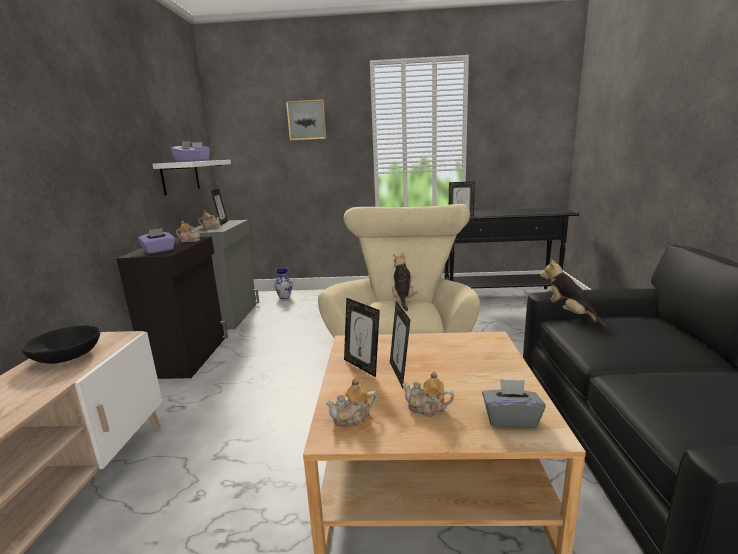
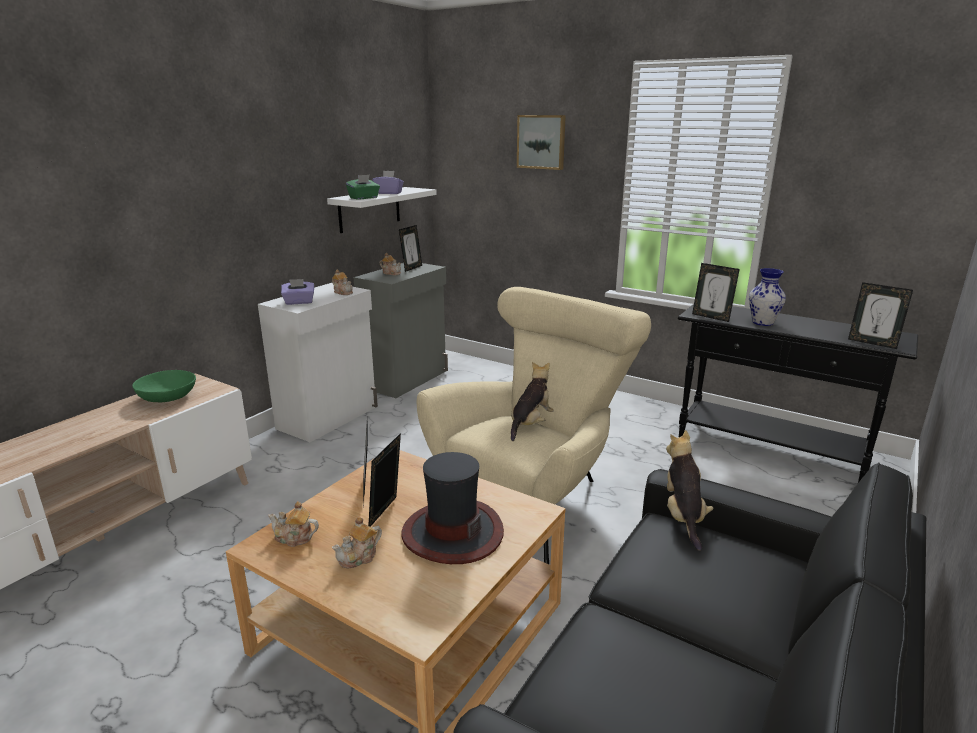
camera: 30 degrees right, 5 degrees up
(68, 356) = (168, 397): black bowl -> green bowl
(187, 161) = (364, 198): purple tissue box -> green tissue box
(190, 356) = (329, 417): black cabinet -> white cabinet
(284, 297) = (483, 371): vase -> vase (762, 323)
(427, 408) = (359, 557): teapot -> teapot turned 90 degrees counterclockwise
(464, 368) = (452, 532): none -> hat
(510, 419) = (410, 601): grey tissue box -> none
(553, 212) = (872, 343): none -> picture frame

